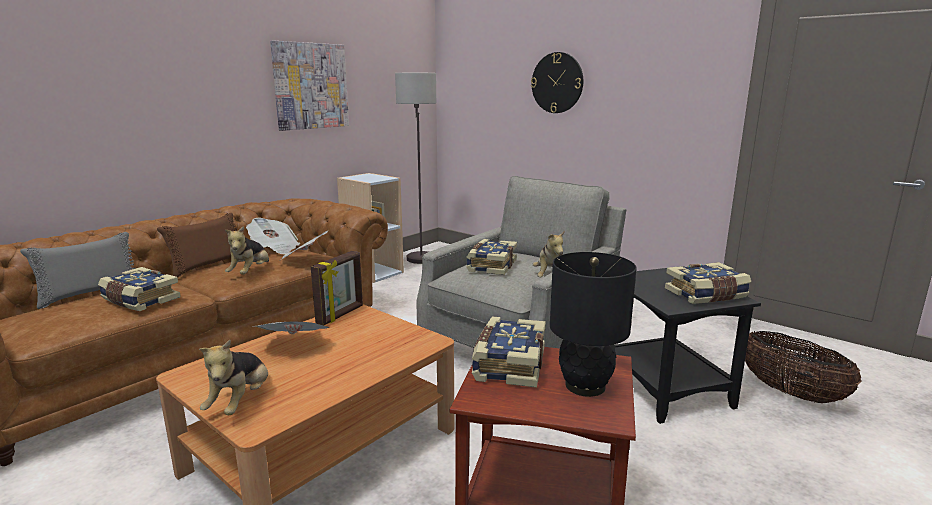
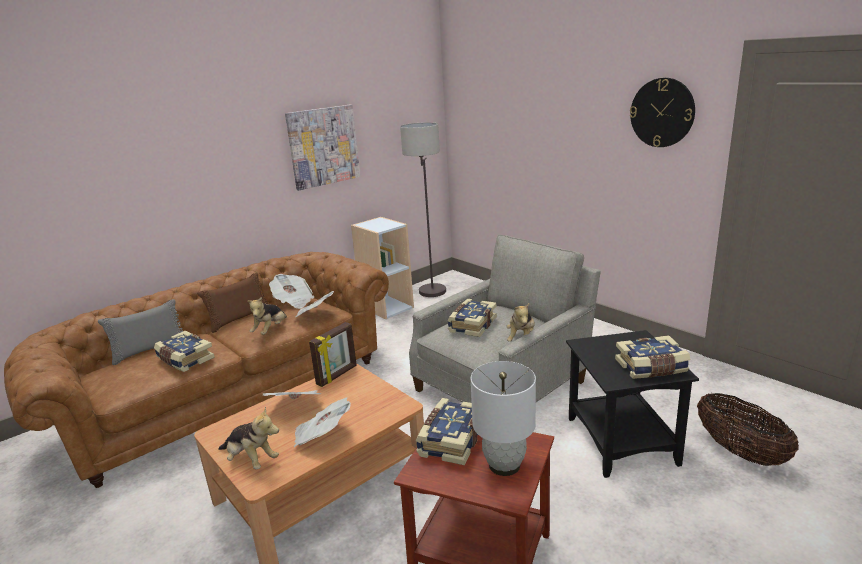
camera: 10 degrees right, 5 degrees up
(240, 402) = (251, 460): plush toy -> plush toy turned 75 degrees counterclockwise
(334, 373) = (322, 436): none -> newspaper
(557, 83) = (553, 130): wall clock -> wall clock (662, 112)
(584, 386) = (504, 465): black table lamp -> white table lamp

